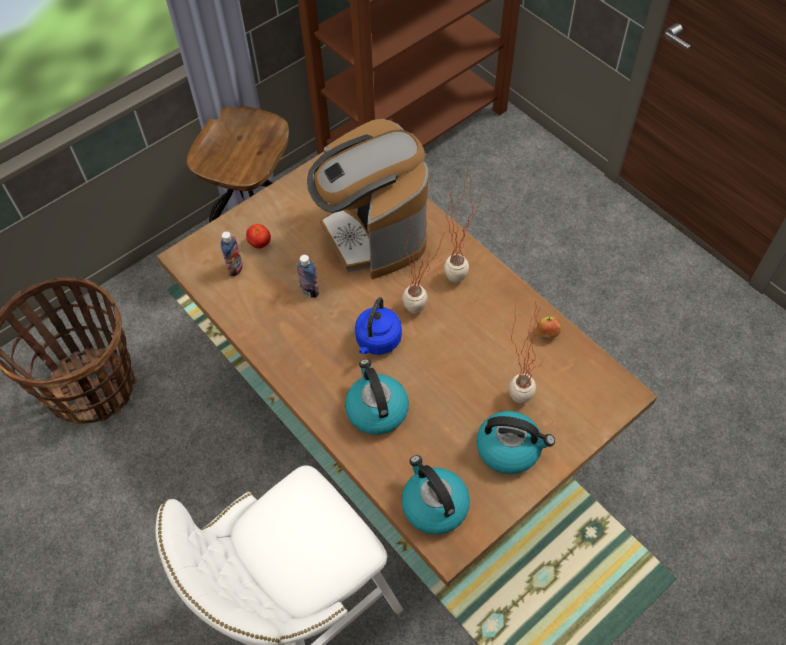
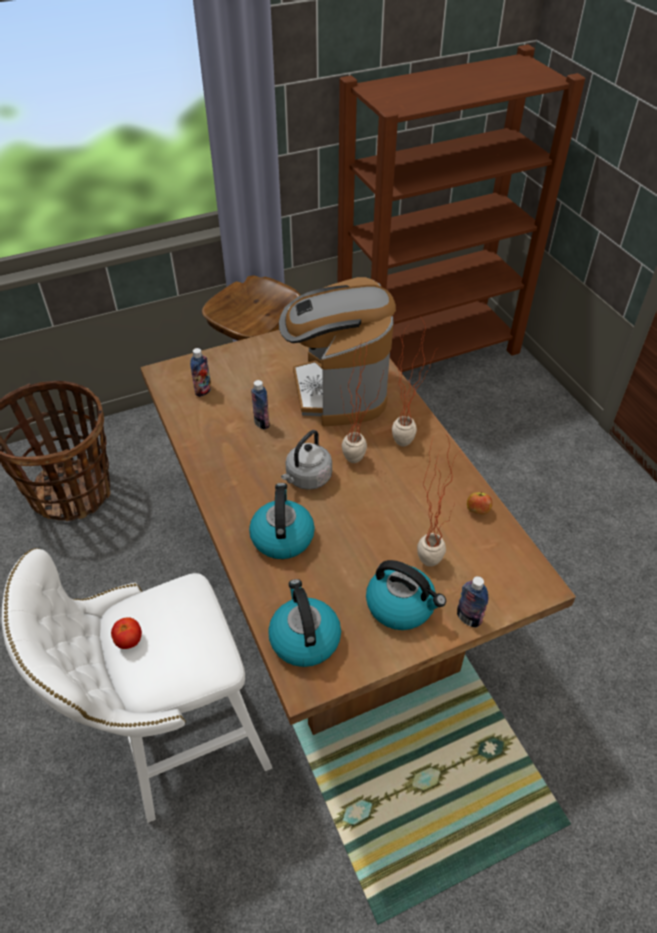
camera: 15 degrees right, 10 degrees down
(260, 243) = (233, 376): tomato -> tomato (129, 640)
(377, 341) = (307, 478): blue kettle -> grey kettle
(572, 444) = (468, 618): none -> bottle

